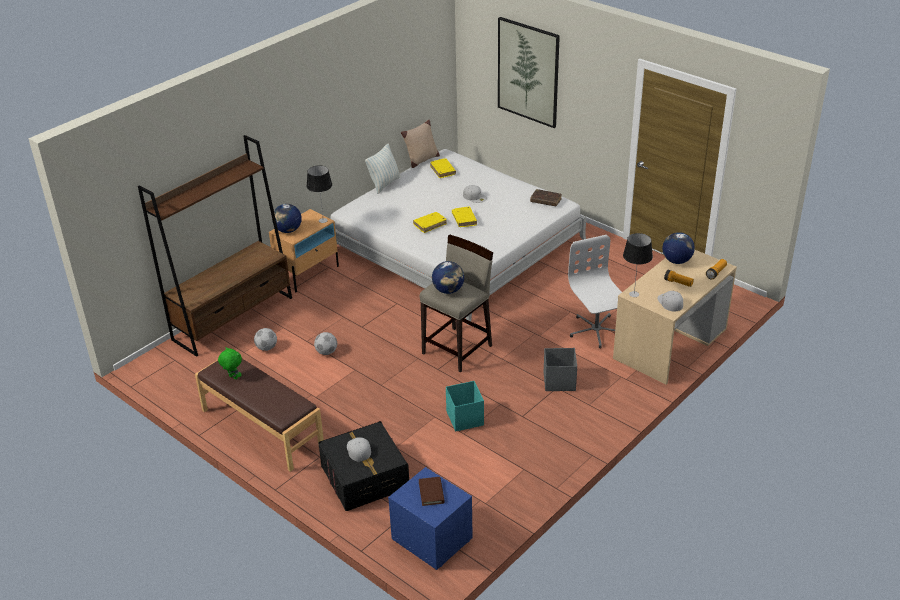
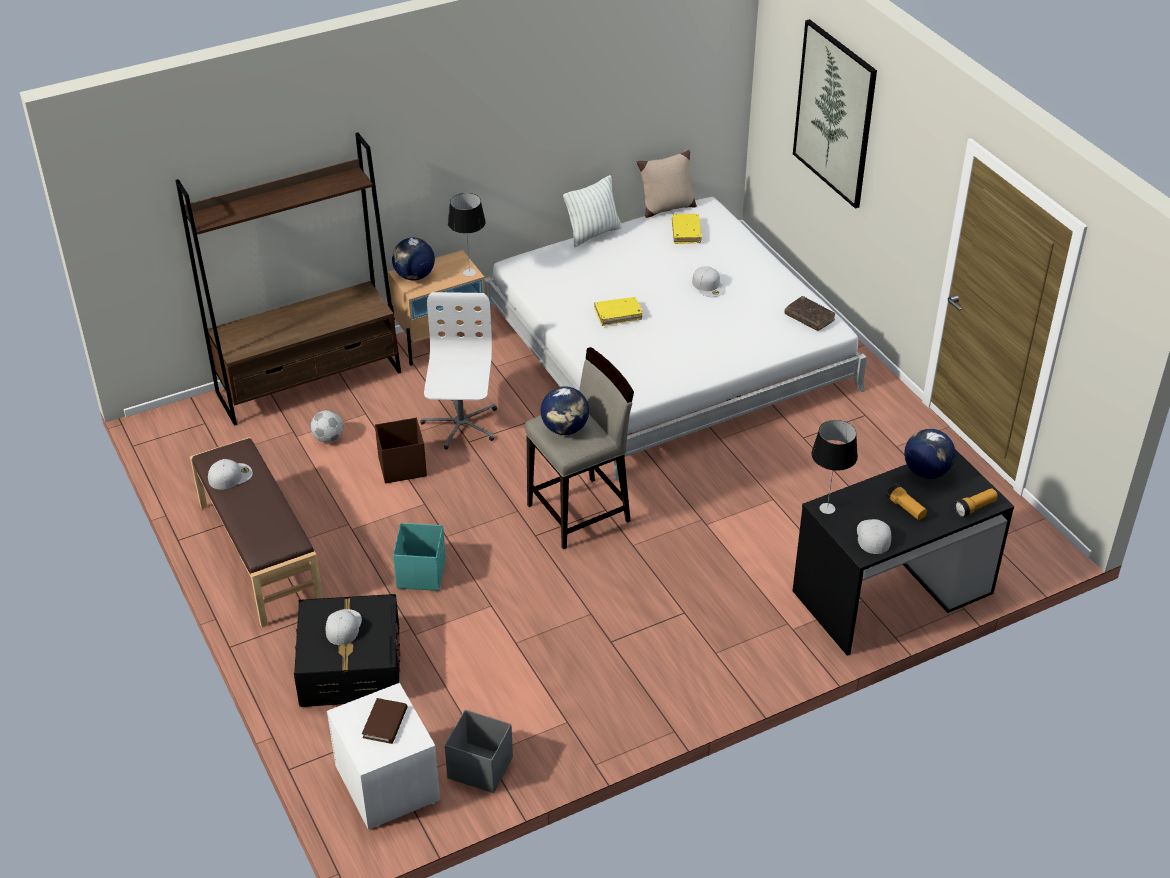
camera: 20 degrees right, 5 degrees up
(233, 377) = (230, 476): green plush toy -> white cap
(326, 352) = (401, 467): football -> brown storage box
(431, 539) = (386, 783): blue nightstand -> white nightstand
(464, 220) = (671, 319): yellow book -> none
(465, 418) = (530, 620): turquoise storage box -> turquoise storage box (421, 573)
(558, 381) = (692, 604): grey storage box -> grey storage box (479, 767)
(596, 331) = (792, 540): white office chair -> white office chair (461, 424)
(670, 344) = (893, 593): beige desk -> black desk

